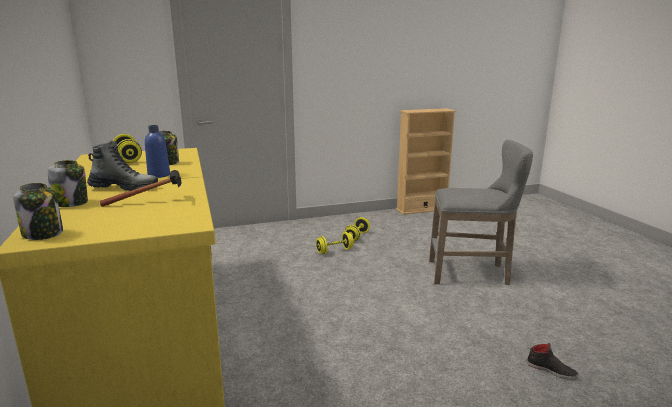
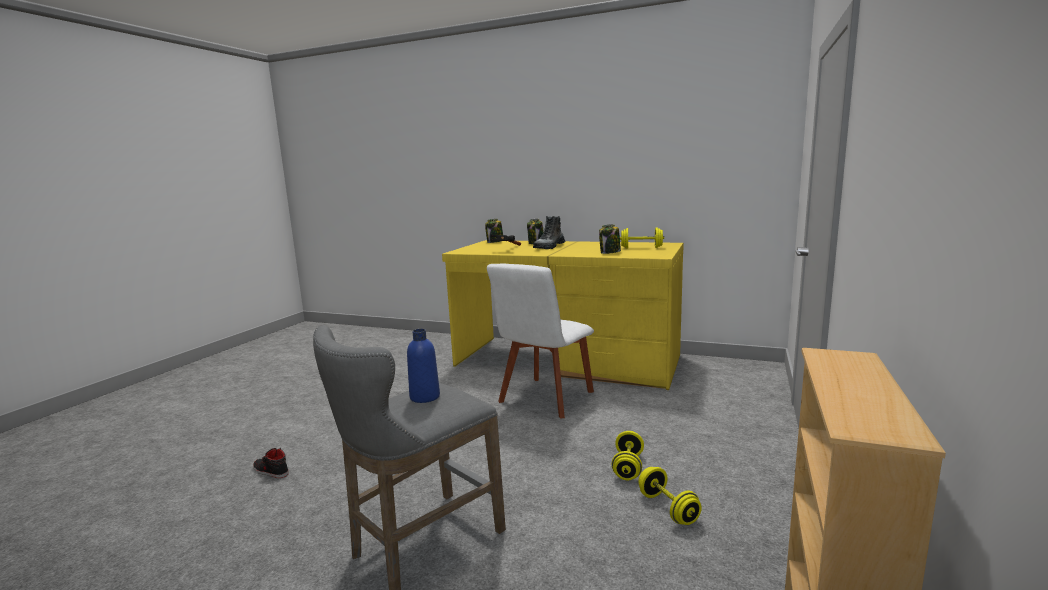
camera: 130 degrees right, 5 degrees down
(159, 175) = (570, 251): blue bottle -> blue bottle (425, 397)
(270, 305) = (544, 399): none -> white chair
(551, 370) = (270, 471): black shoe -> black shoe turned 45 degrees clockwise

